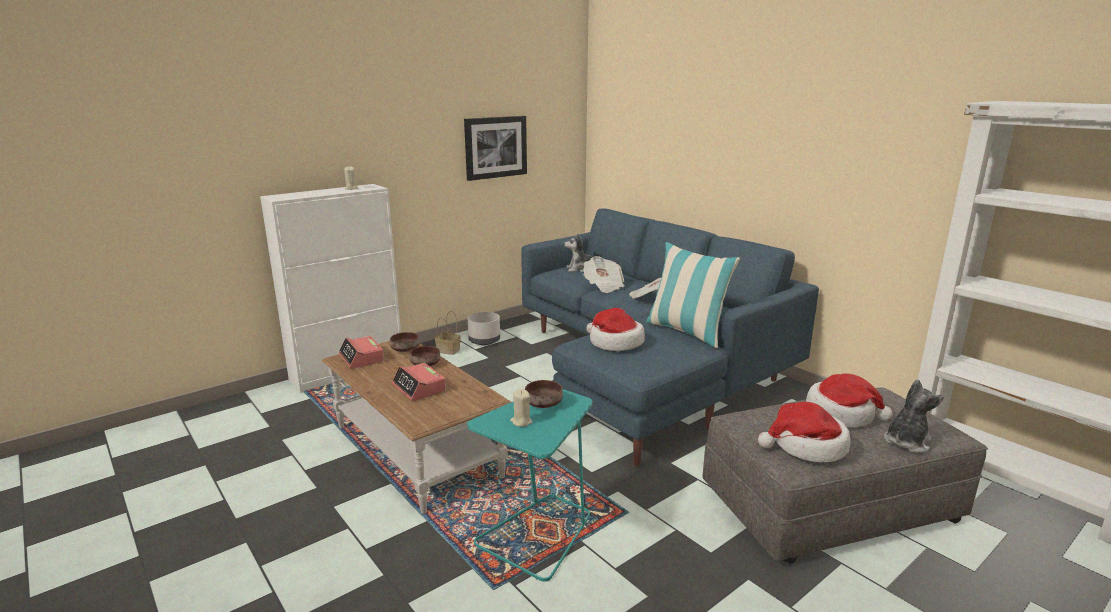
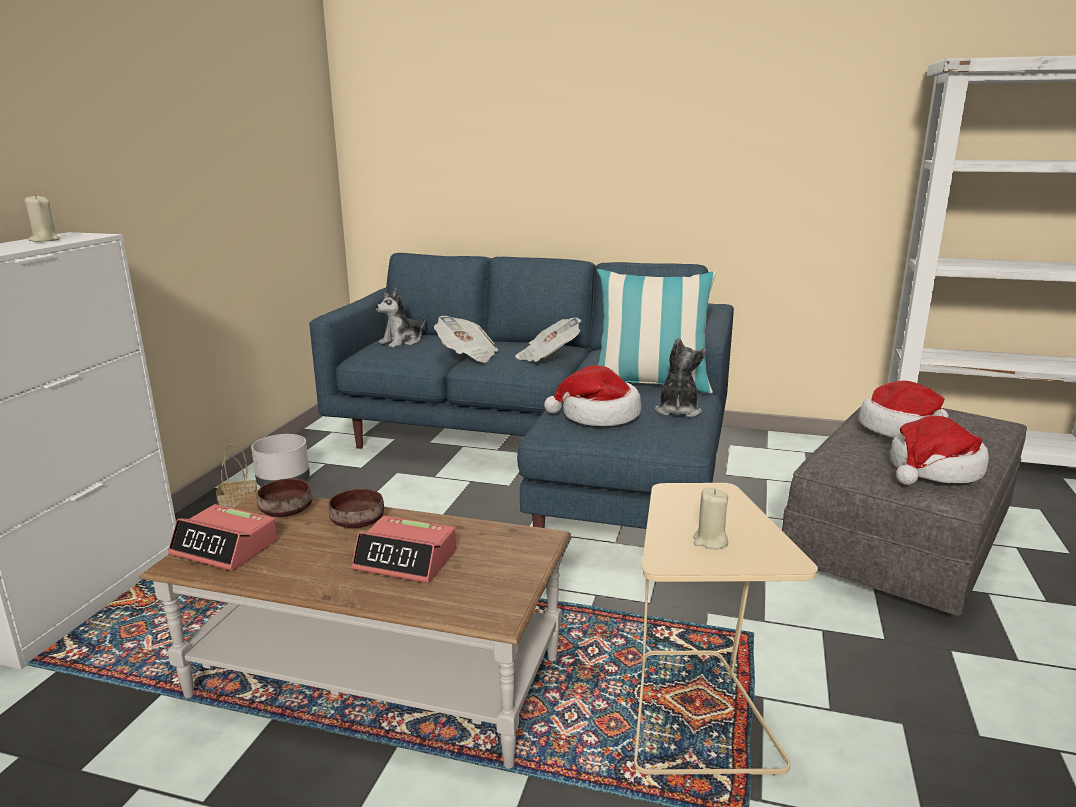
camera: 35 degrees left, 0 degrees up
(495, 147) = (237, 166): picture -> none
(538, 534) = (696, 713): turquoise side table -> beige side table
(543, 403) = (689, 508): brown bowl -> none
(906, 442) = (984, 439): plush toy -> plush toy (677, 410)

